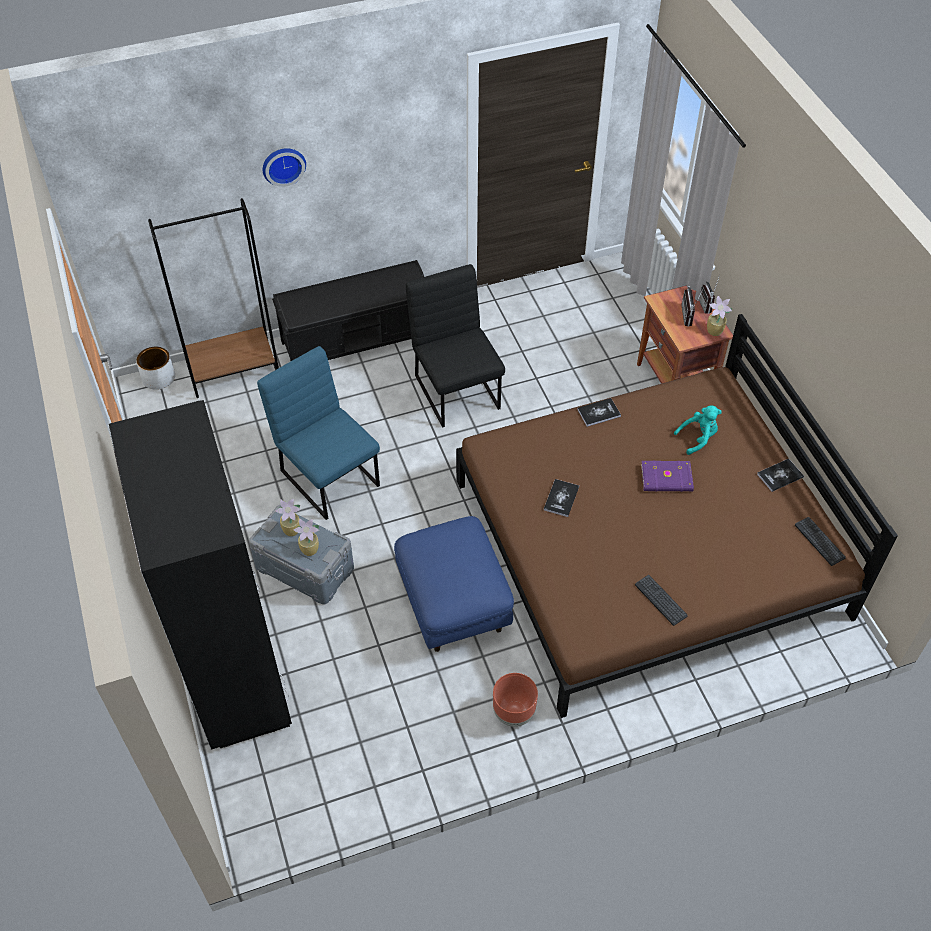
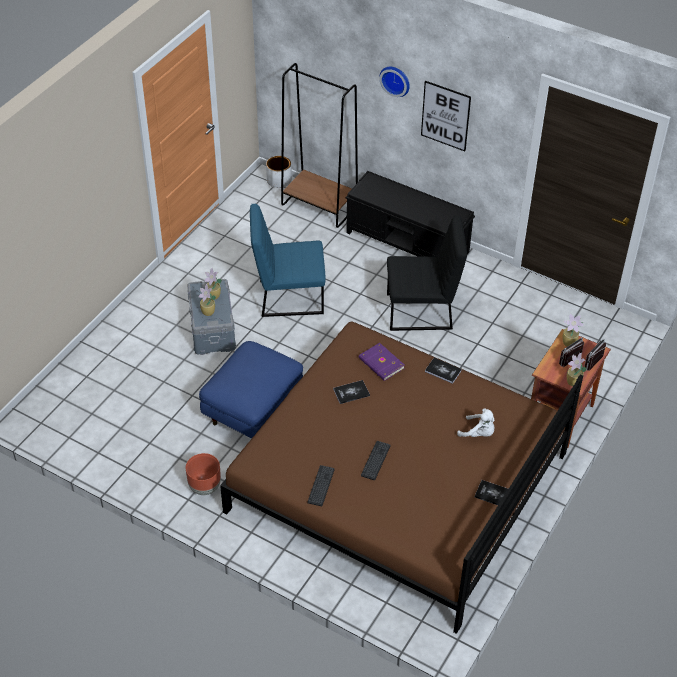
camera: 50 degrees right, 5 degrees down
(236, 674) = (115, 347): black wardrobe -> none
(328, 475) = (289, 296): blue chair -> blue chair turned 105 degrees counterclockwise
(357, 171) = (445, 116): none -> picture
(456, 389) = (421, 311): black chair -> black chair turned 60 degrees clockwise
(666, 303) = (569, 343): none -> potted plant
(667, 479) = (424, 435): purple book -> purple book (381, 364)
(698, 438) = (478, 433): turquoise plush toy -> white plush toy
(819, 541) = (457, 545): keyboard -> keyboard (375, 460)

